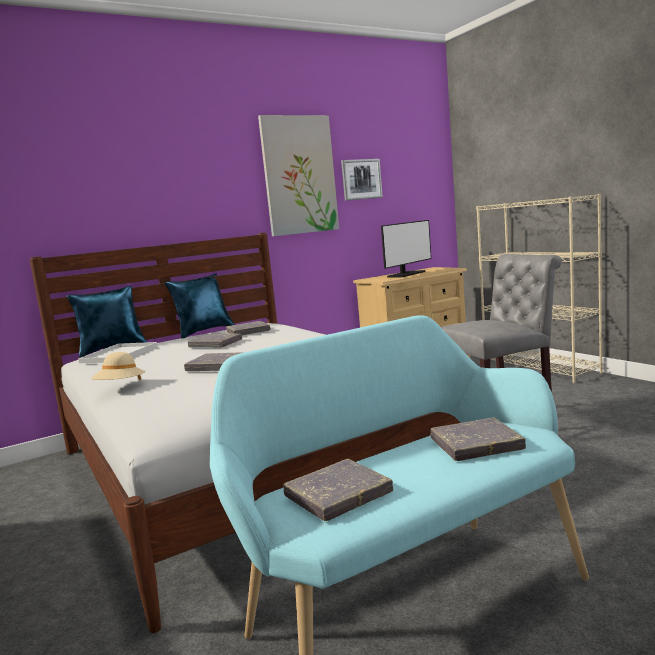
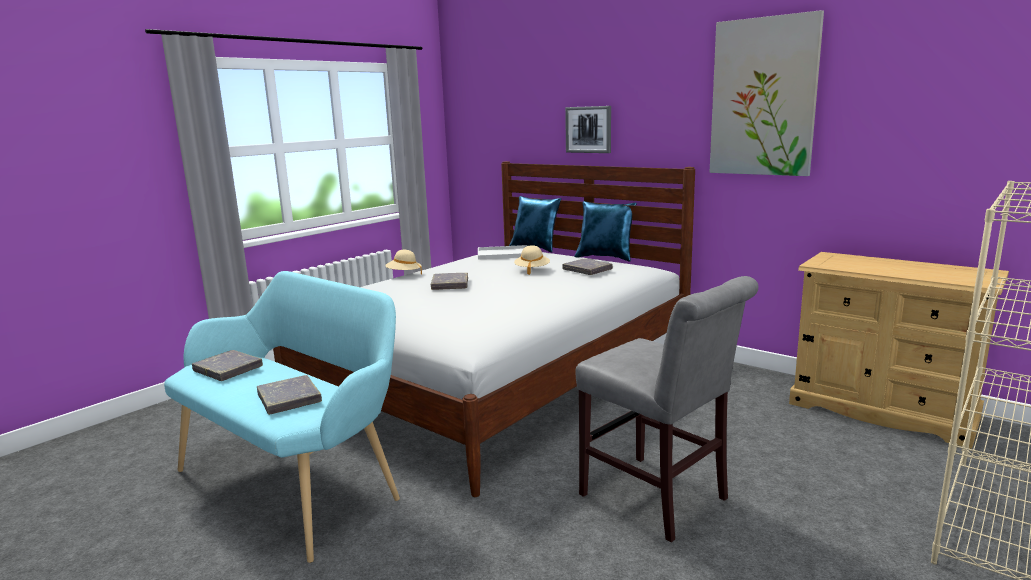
camera: 70 degrees right, 5 degrees up
(215, 344) = (532, 270): grey book -> beige hat
(361, 179) = (872, 105): picture -> picture (588, 129)
(406, 274) = (889, 267): monitor -> none

